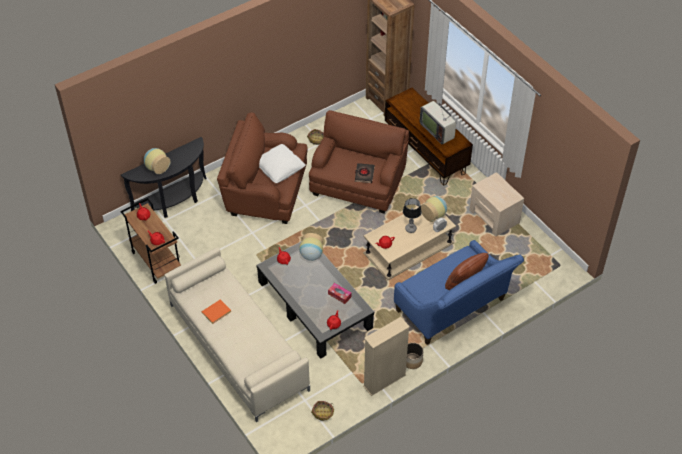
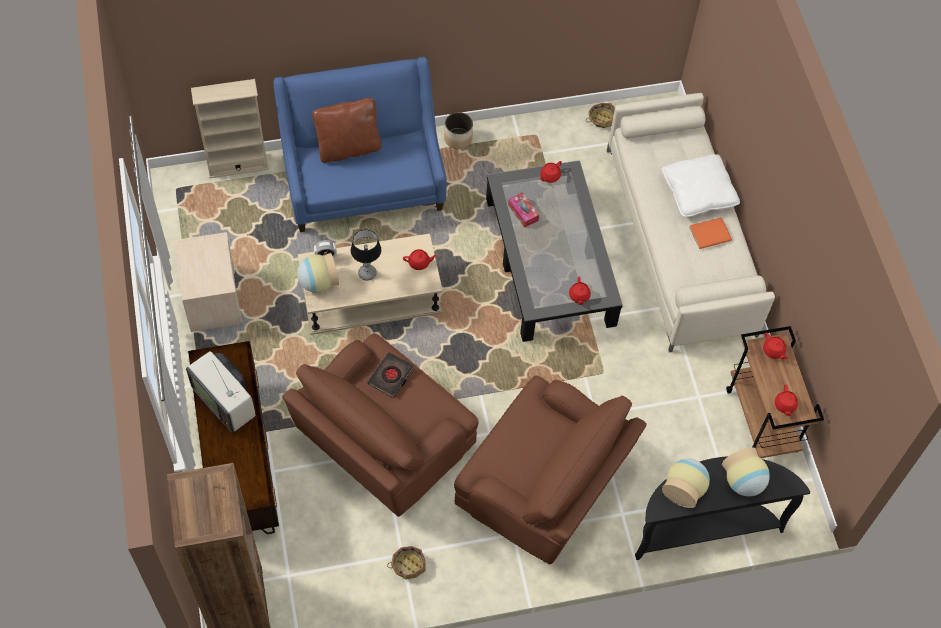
camera: 160 degrees left, 10 degrees up
(279, 169) = (524, 443): white pillow -> white pillow (698, 193)
(311, 255) = (535, 288): vase -> vase (684, 488)
(384, 380) = (506, 128): beige bookcase -> beige bookcase (238, 165)
(438, 130) = (226, 400): television -> television turned 150 degrees clockwise

